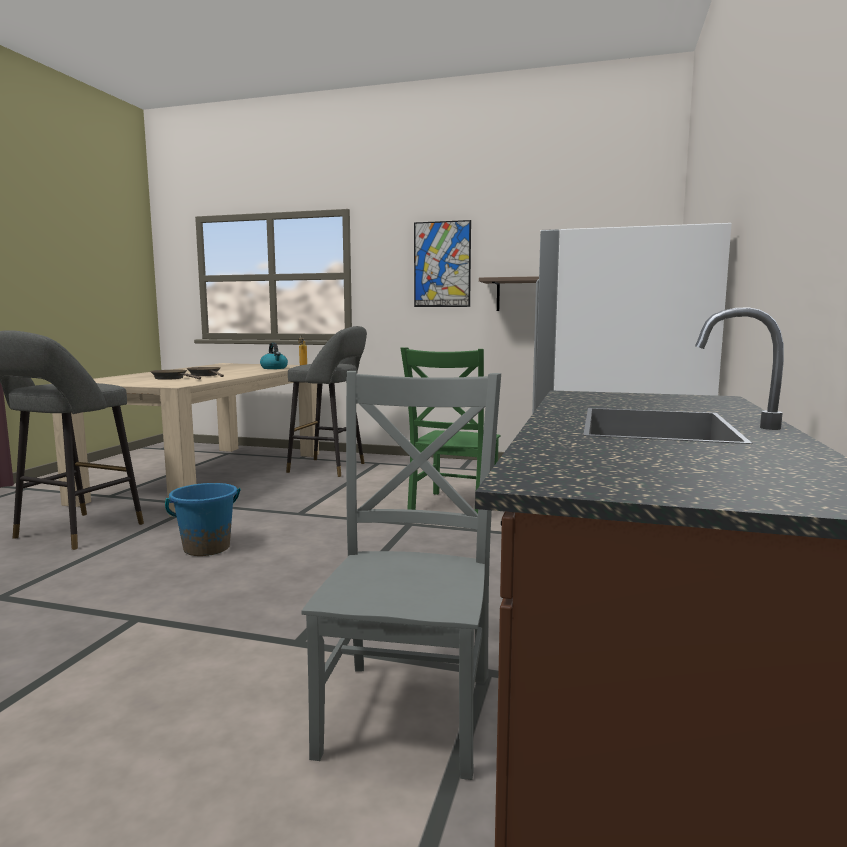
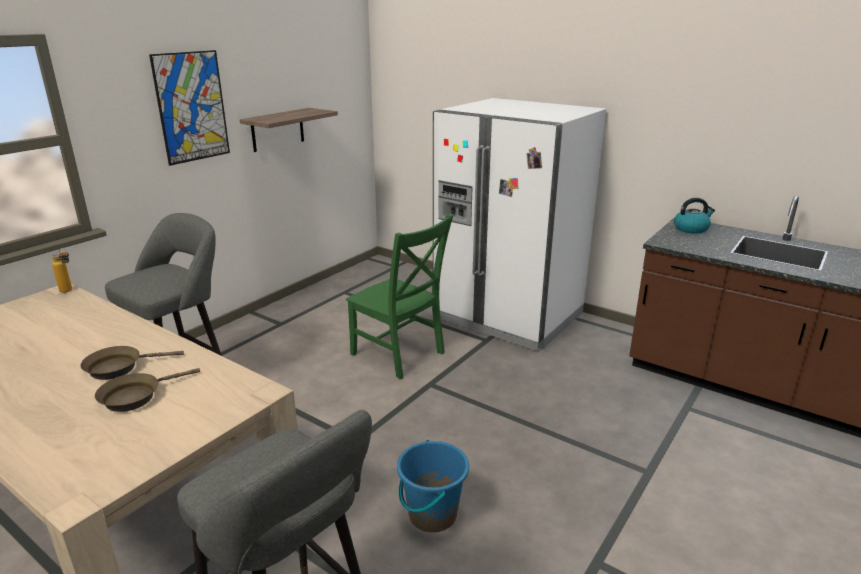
camera: 70 degrees left, 15 degrees up
(274, 368) = (75, 312): kettle -> kettle (691, 229)
(410, 708) = (725, 440): grey chair -> none

